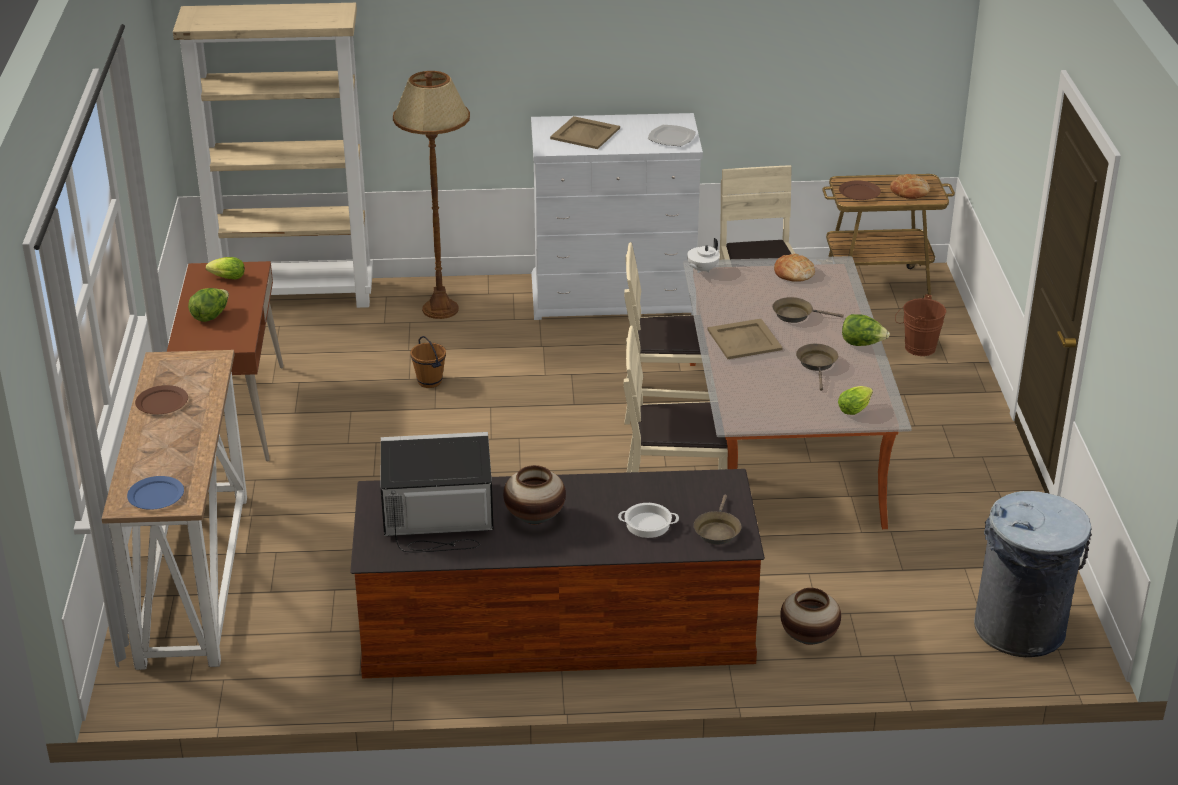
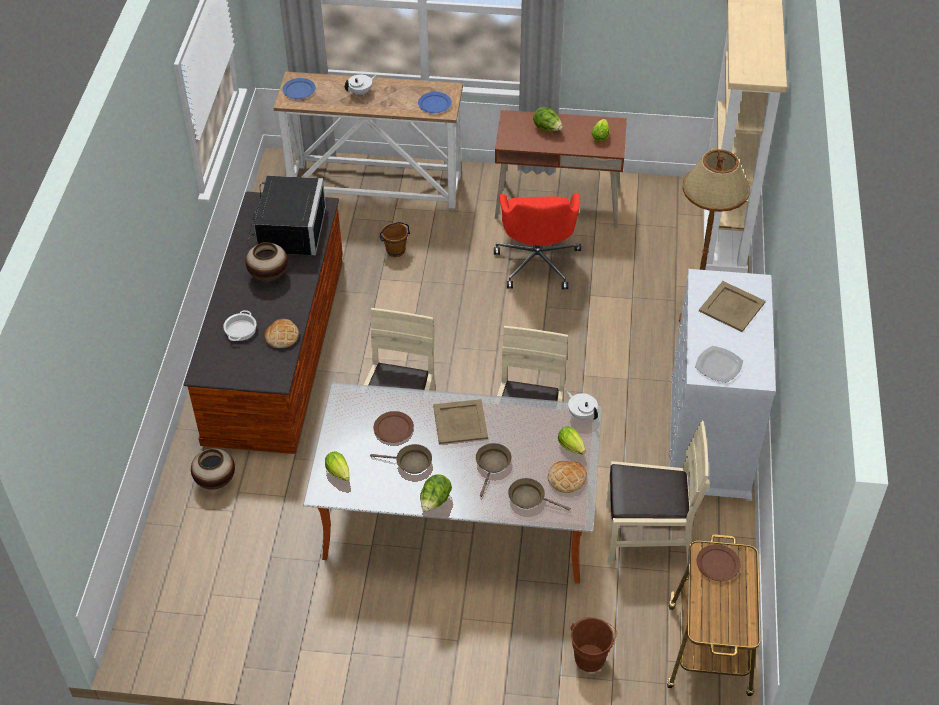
camera: 100 degrees right, 15 degrees up
(161, 402) = (399, 90): brown plate -> brown plate (394, 428)
(164, 436) = (361, 92): none -> white teapot
(196, 369) = (434, 104): none -> blue plate
(352, 420) = (537, 261): none -> red office chair
(429, 381) = (583, 306): brown bucket -> brown bucket (395, 250)
(717, 530) = (221, 364): brown frying pan -> brown frying pan (530, 498)
(751, 272) = (572, 448): none -> lettuce
(909, 191) = (721, 612): bread -> bread (282, 336)
(1020, 629) = (178, 615): grey trash can -> none

